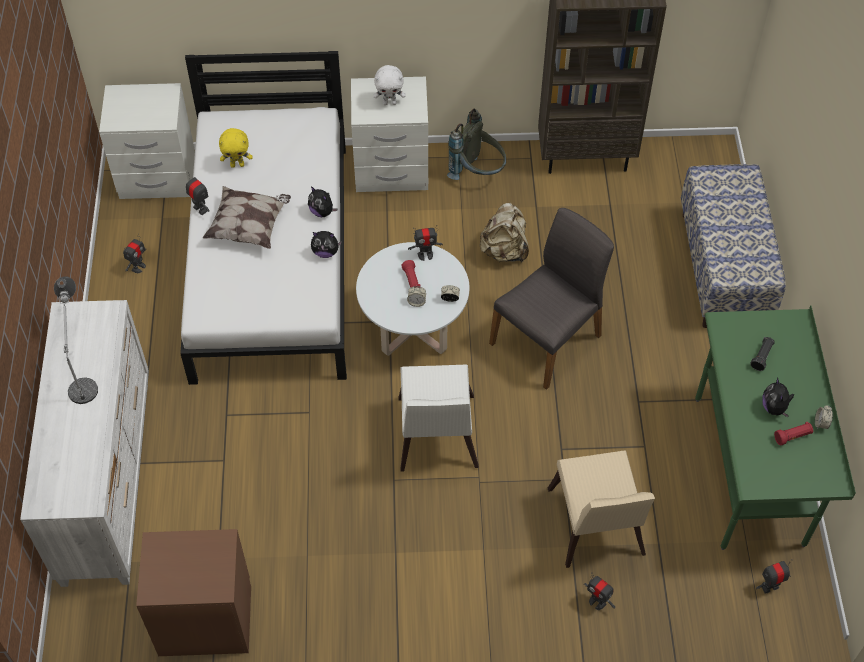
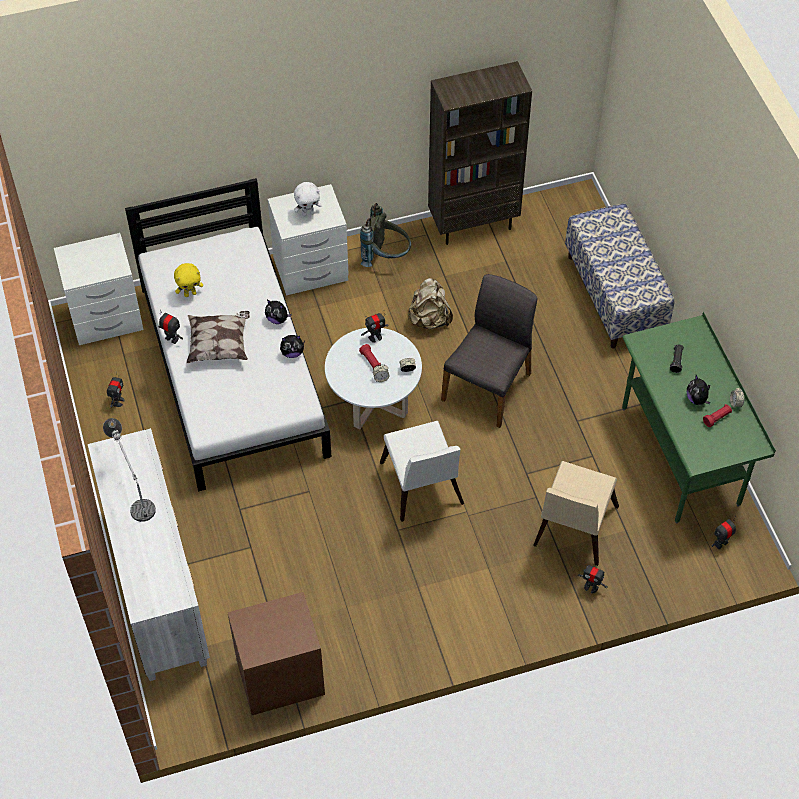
camera: 15 degrees left, 0 degrees up
(595, 529) = (572, 530): beige chair -> beige chair turned 45 degrees clockwise

